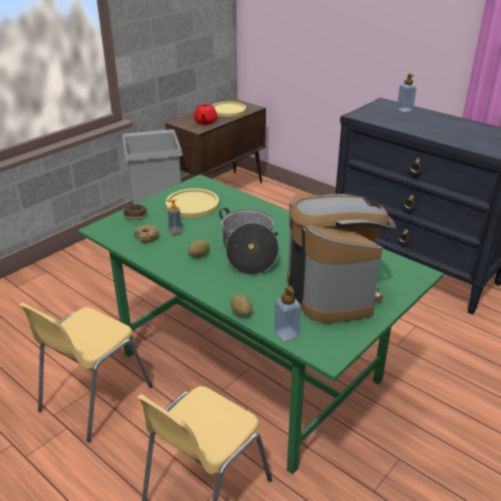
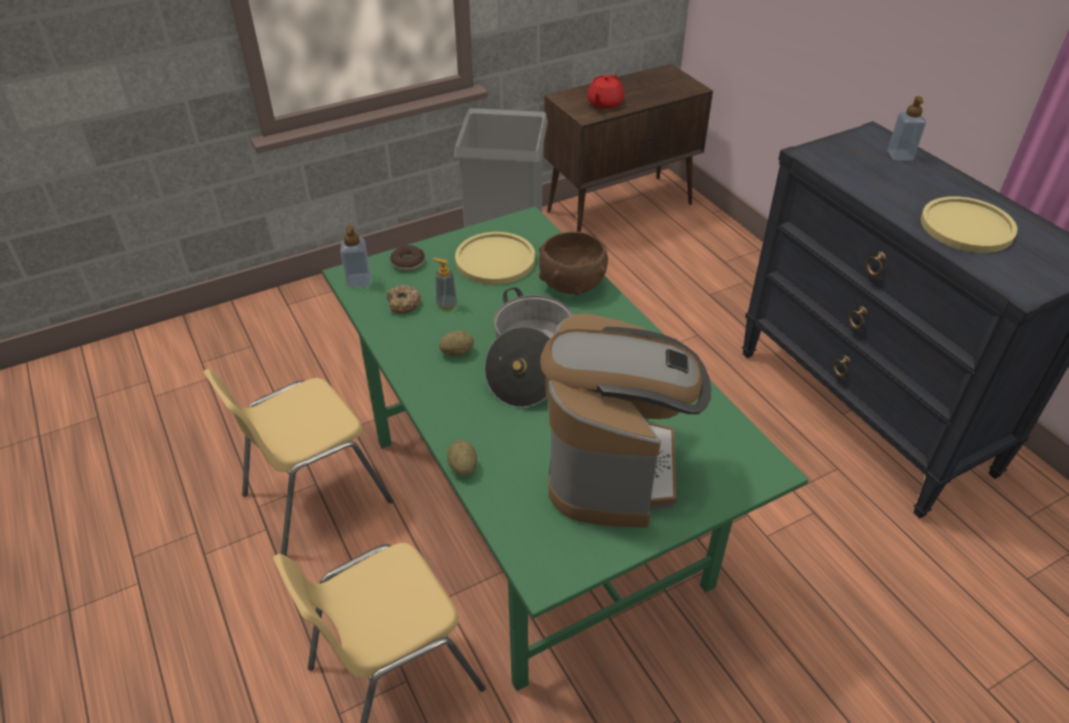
camera: 20 degrees right, 10 degrees up
(228, 110) = (650, 87): yellow plate -> yellow plate (966, 227)
(248, 208) = (572, 284): none -> brown bowl
(286, 334) = (505, 521): soap dispenser -> soap dispenser (358, 281)

